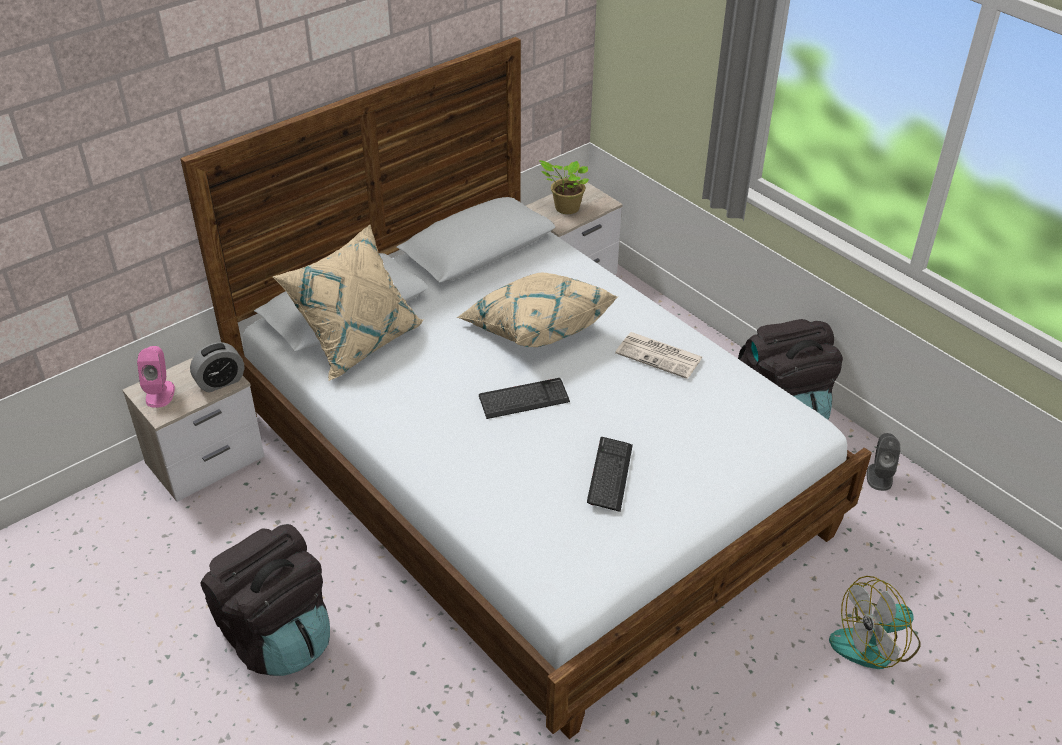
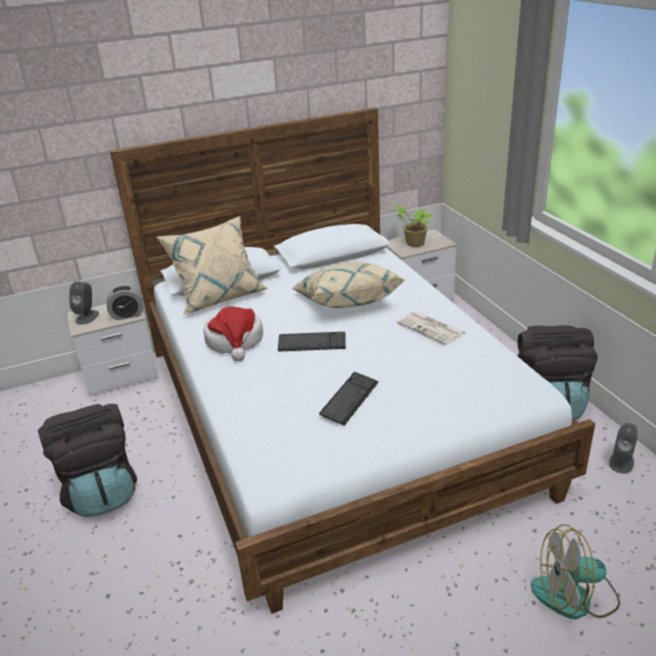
camera: 20 degrees right, 10 degrees down
(160, 393) = (87, 317): pink speaker -> grey speaker
(421, 411) = (235, 341): none -> hat

